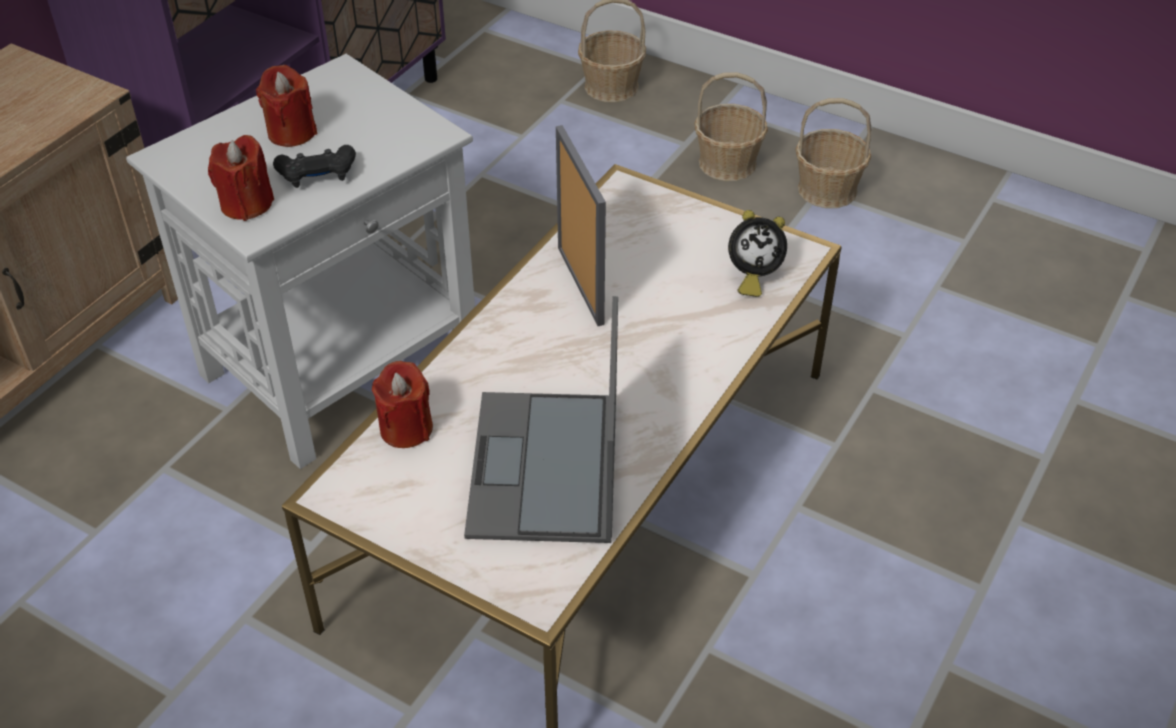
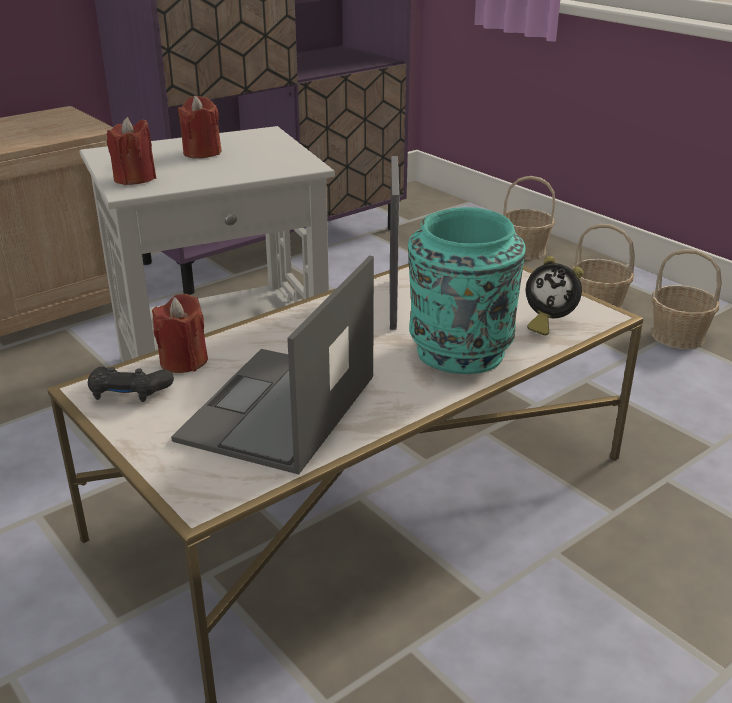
camera: 20 degrees right, 15 degrees down
(317, 175) = (200, 172): black game controller -> black game controller (129, 393)
(685, 344) = (460, 354): none -> turquoise vase

